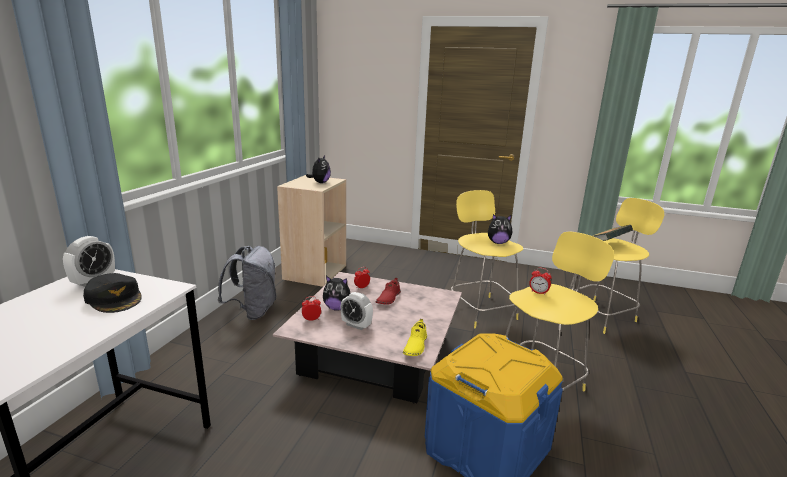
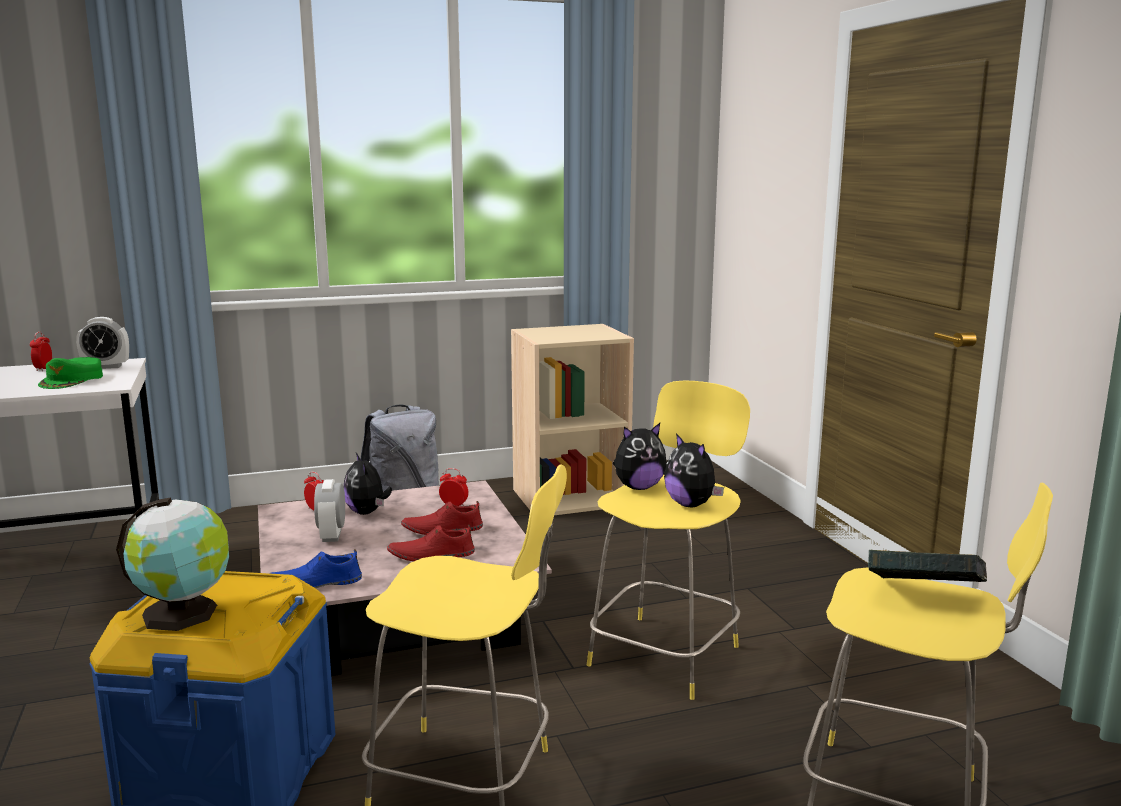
camera: 55 degrees right, 5 degrees down
(114, 298) = (72, 380): black cap -> green cap
(320, 182) = (577, 335): plush toy -> plush toy (638, 487)
(415, 309) = (431, 555): none -> red shoe
(415, 346) = (314, 583): yellow shoe -> blue shoe
(508, 371) = (184, 613): none -> globe
(538, 292) = (479, 574): alarm clock -> alarm clock (43, 369)

